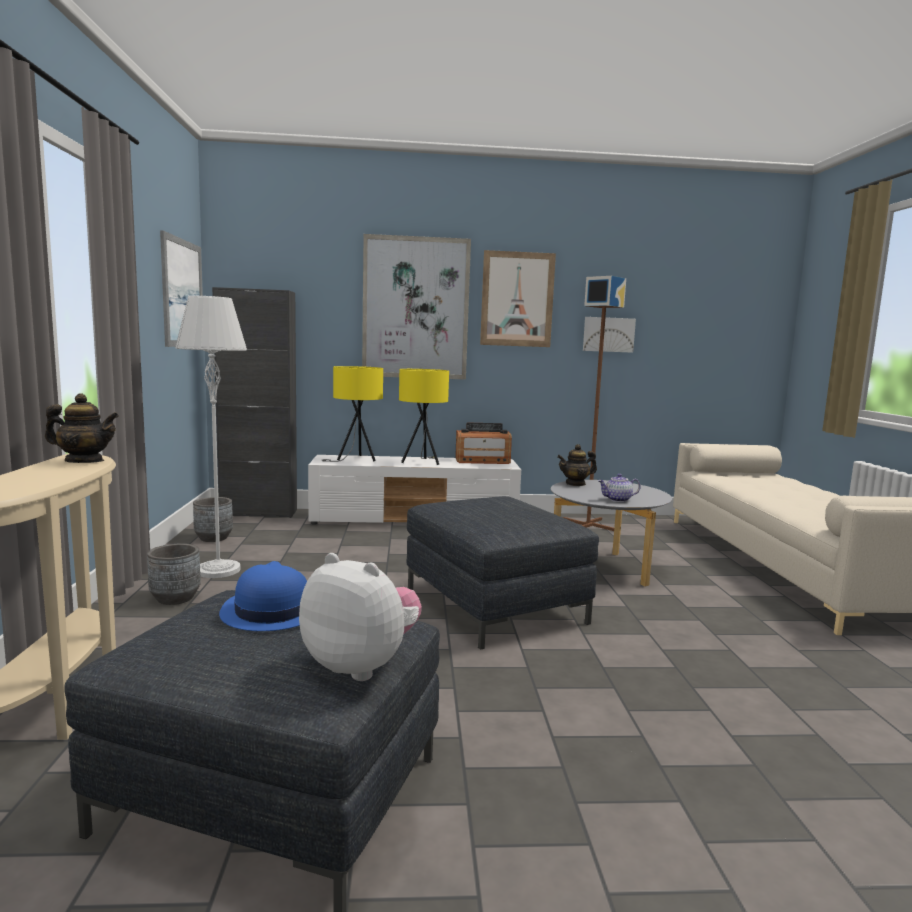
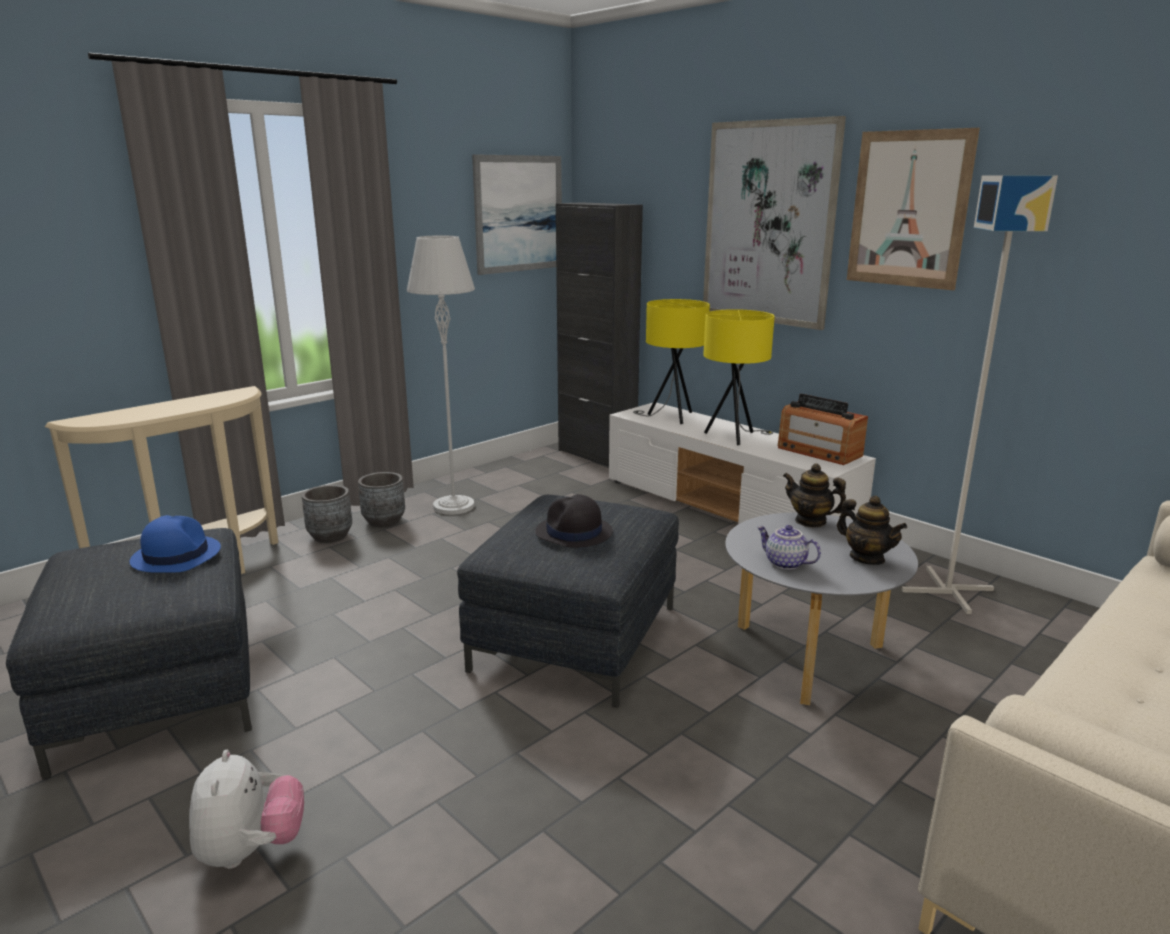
camera: 50 degrees right, 10 degrees up
(84, 461) = (226, 398): teapot -> teapot (867, 558)
(214, 538) = (511, 472): grey planter -> grey planter (330, 536)
(361, 665) = (107, 617): plush toy -> plush toy (251, 850)
(504, 513) = (574, 533): none -> black hat
(588, 524) = (948, 590): brown floor lamp -> grey floor lamp
(608, 334) = (1067, 274): picture -> none

